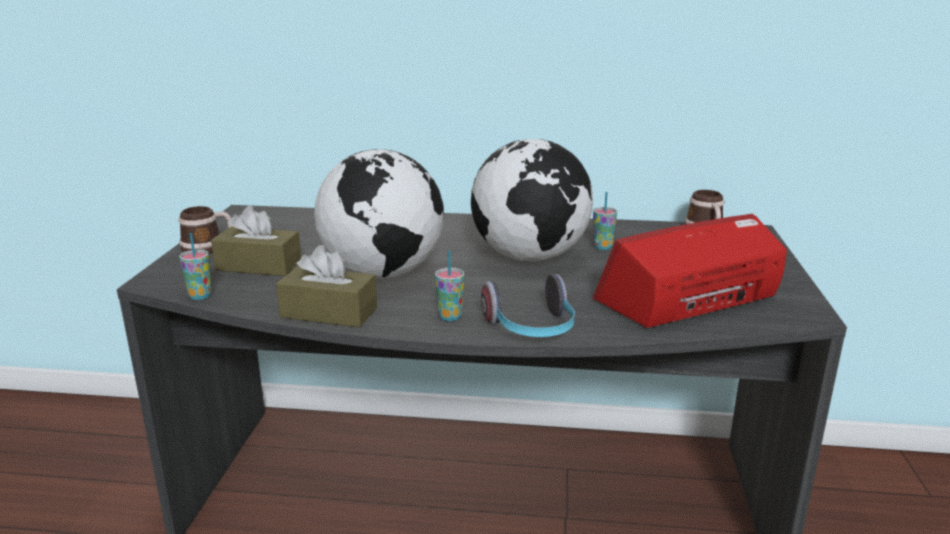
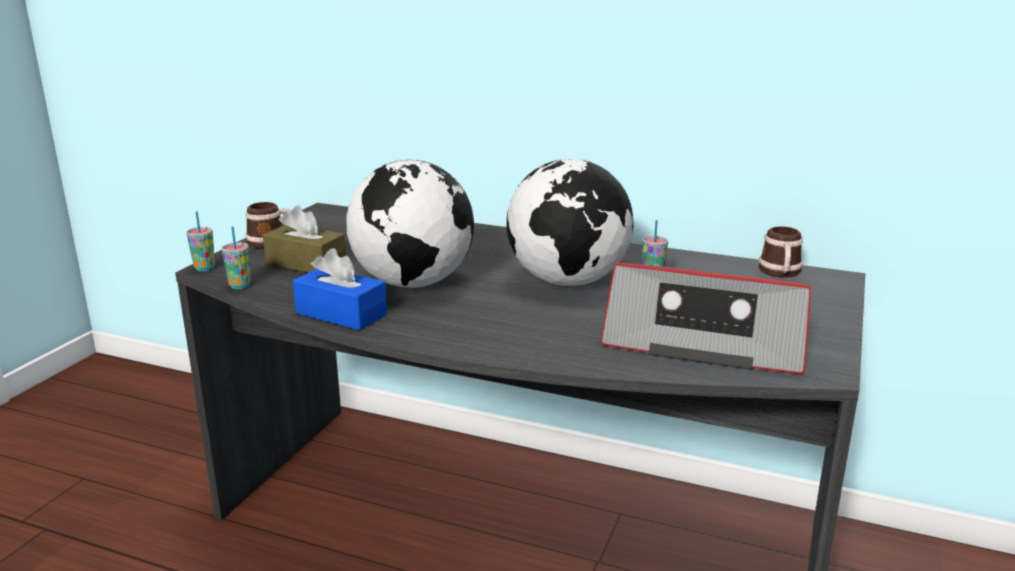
camera: 15 degrees right, 0 degrees up
(329, 313) = (341, 314): brown tissue box -> blue tissue box
(450, 317) = (449, 330): cup -> cup (204, 268)
(532, 330) = (519, 352): headphones -> none
(689, 299) = (704, 341): radio -> radio turned 150 degrees counterclockwise

